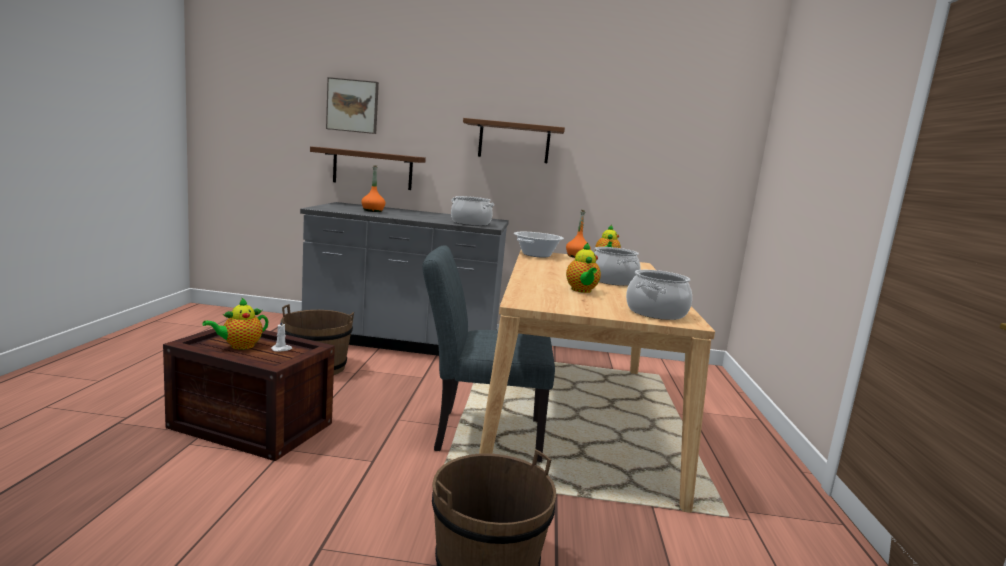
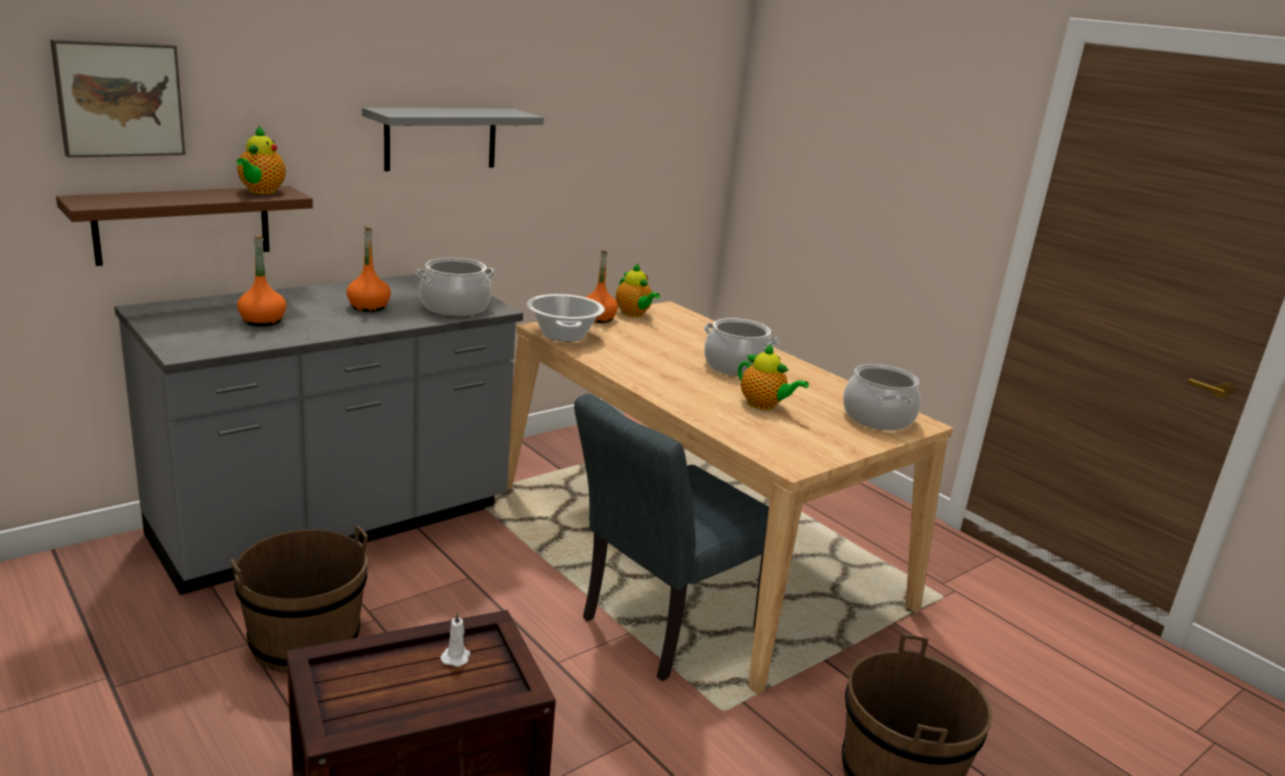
camera: 45 degrees left, 10 degrees up
(239, 346) = (396, 687): teapot -> teapot (261, 191)
(430, 217) = (369, 307): none -> orange bottle
(514, 142) = (441, 138): brown shelf -> grey shelf

